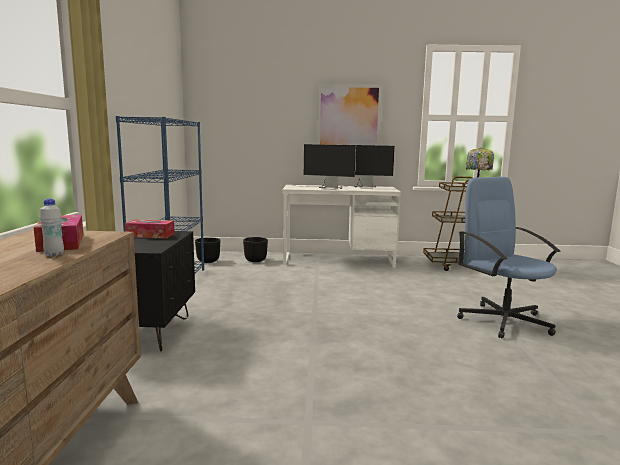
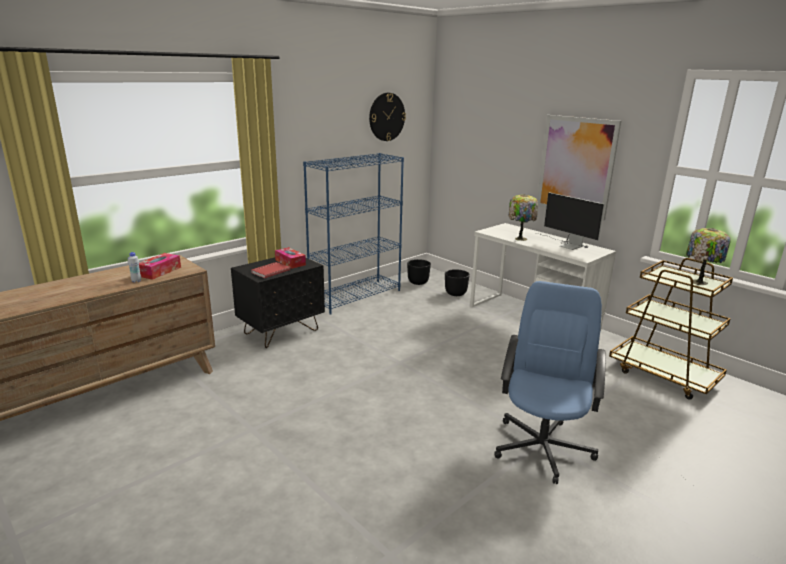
camera: 45 degrees right, 10 degrees up
(147, 244) = (270, 271): none -> red book
(161, 83) = (386, 117): none -> wall clock
(324, 188) = (520, 238): monitor -> table lamp

